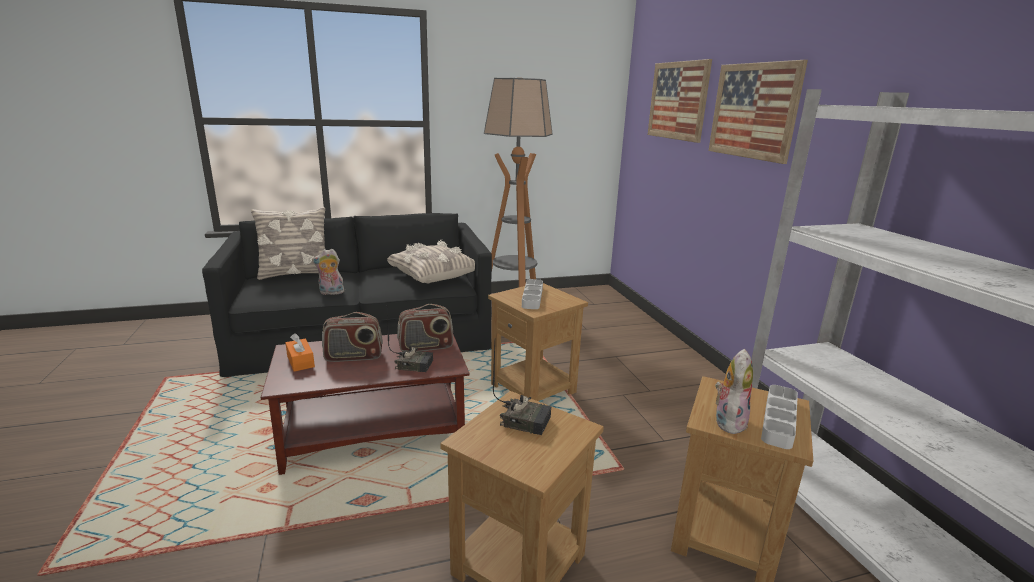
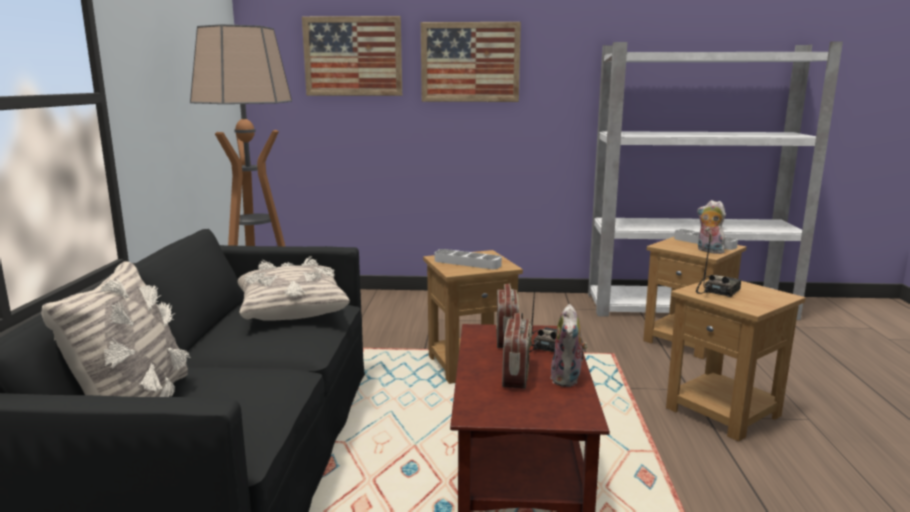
camera: 70 degrees left, 5 degrees down
(300, 361) = (517, 406): orange tissue box -> none
(331, 293) = (278, 379): plush toy -> plush toy (568, 379)

